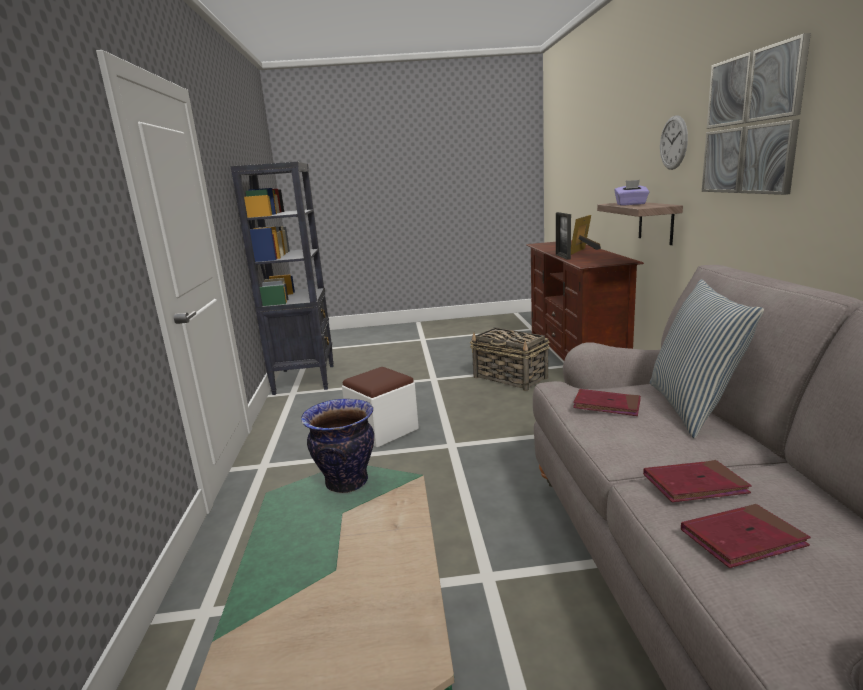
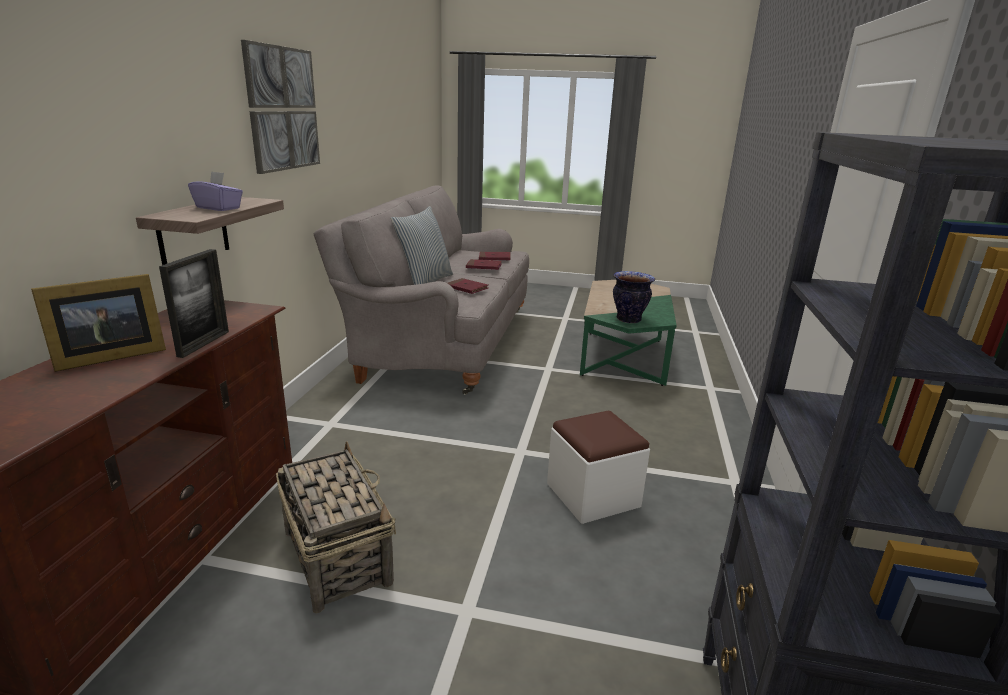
camera: 165 degrees left, 5 degrees up
(673, 142) = (199, 119): wall clock -> none

